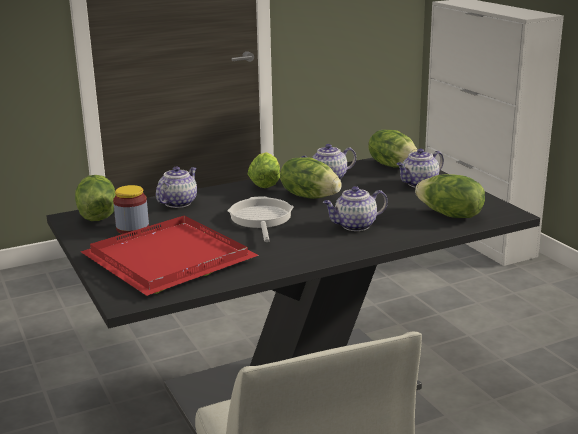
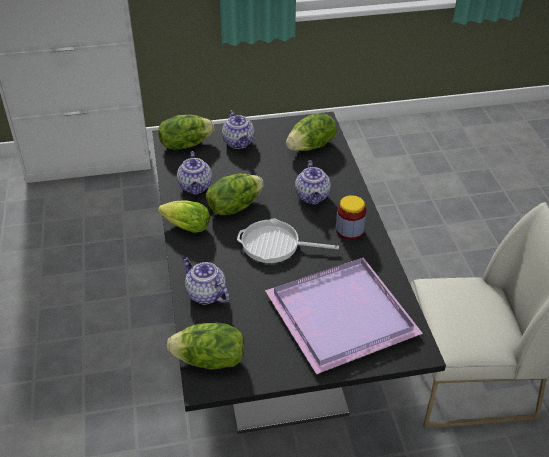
camera: 75 degrees left, 20 degrees up
(132, 228) = (258, 334): jar -> jar (349, 230)
(170, 257) = (338, 314): red tray -> purple tray

